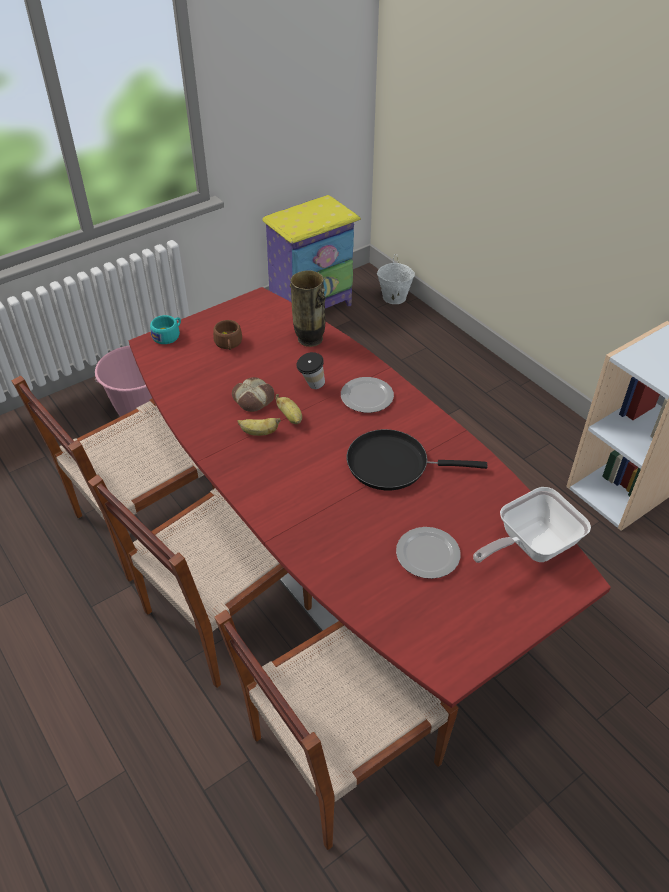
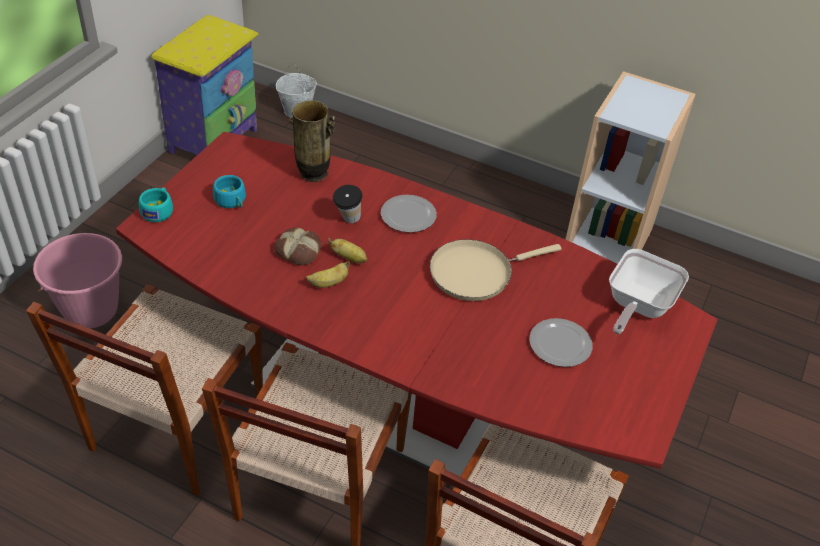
camera: 30 degrees left, 0 degrees up
(228, 344) = (232, 201): brown cup -> turquoise cup
(393, 464) = (476, 272): black frying pan -> beige frying pan

